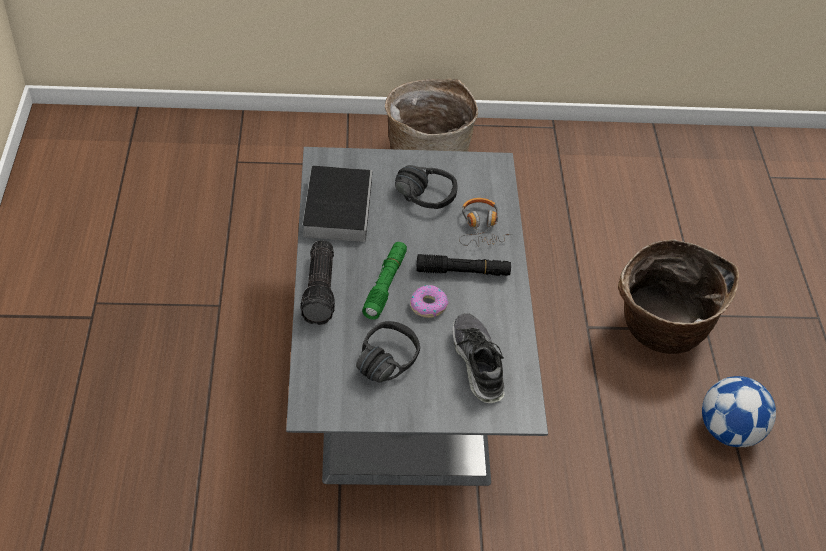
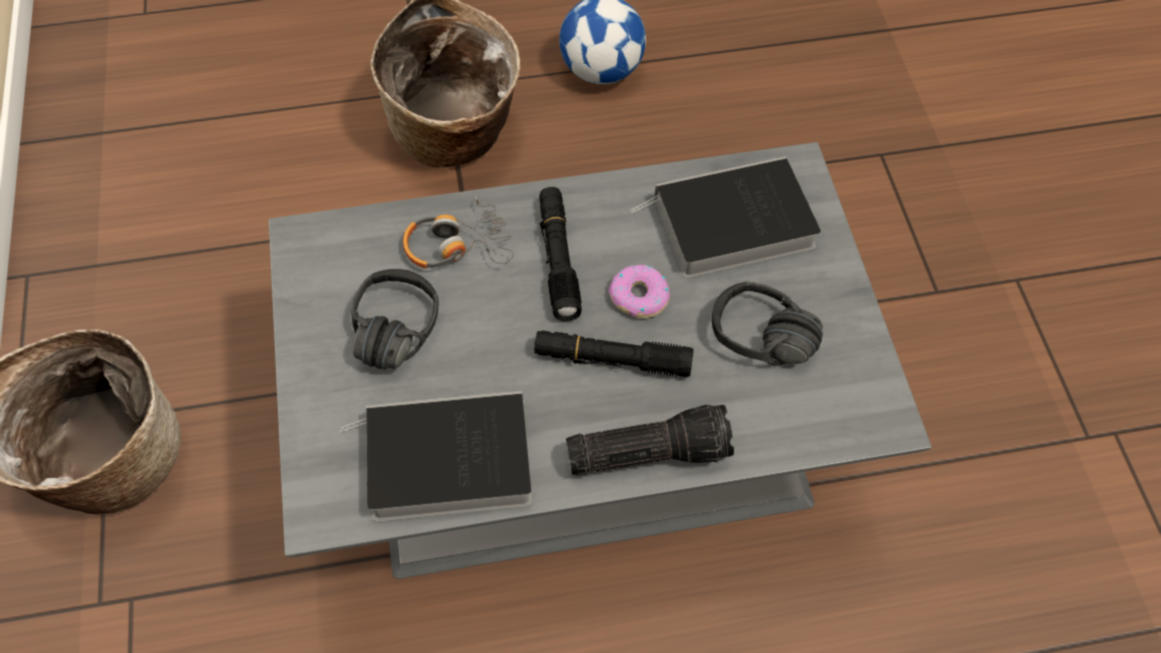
camera: 95 degrees left, 10 degrees up
(385, 285) = (612, 360): green flashlight -> black flashlight
(477, 363) = (730, 225): shoe -> book

